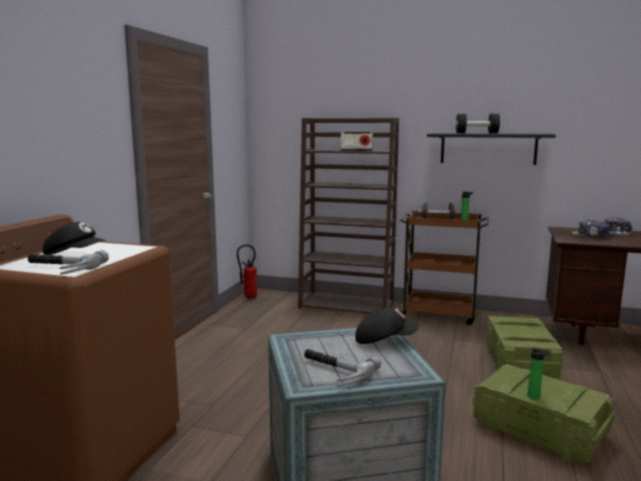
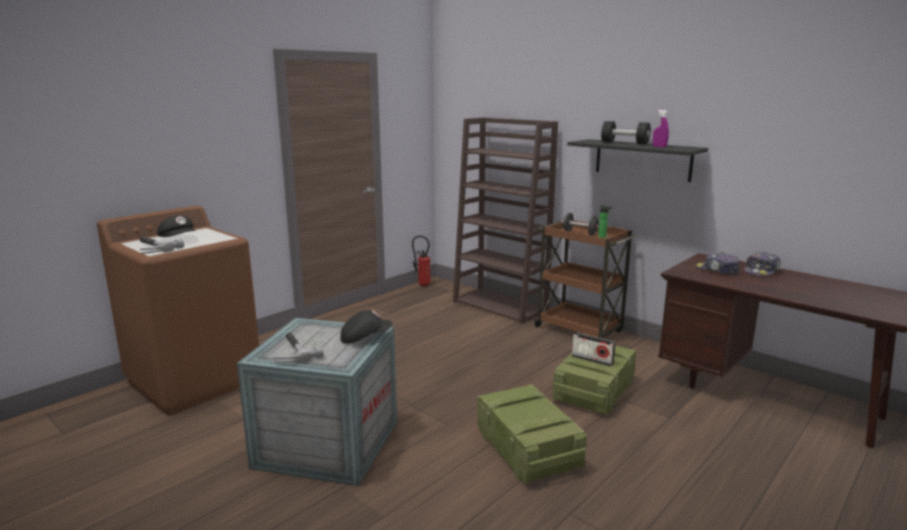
camera: 25 degrees right, 5 degrees up
(356, 150) = (509, 154): radio -> radio (592, 360)
(384, 340) = (365, 338): black cap -> black cap turned 45 degrees counterclockwise
(517, 133) = (659, 147): none -> purple spray bottle
(535, 397) = (512, 416): bottle -> none

